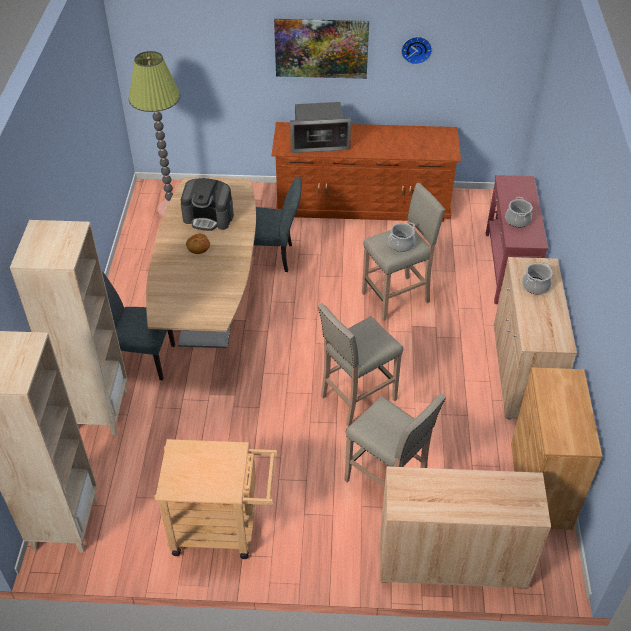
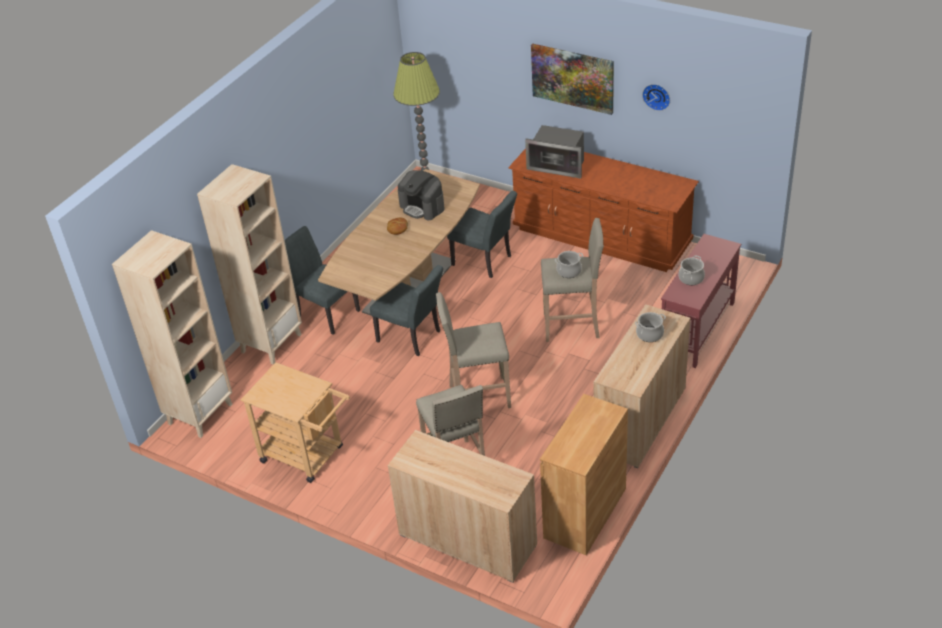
camera: 30 degrees right, 5 degrees down
(250, 357) = (413, 338): none -> grey chair

